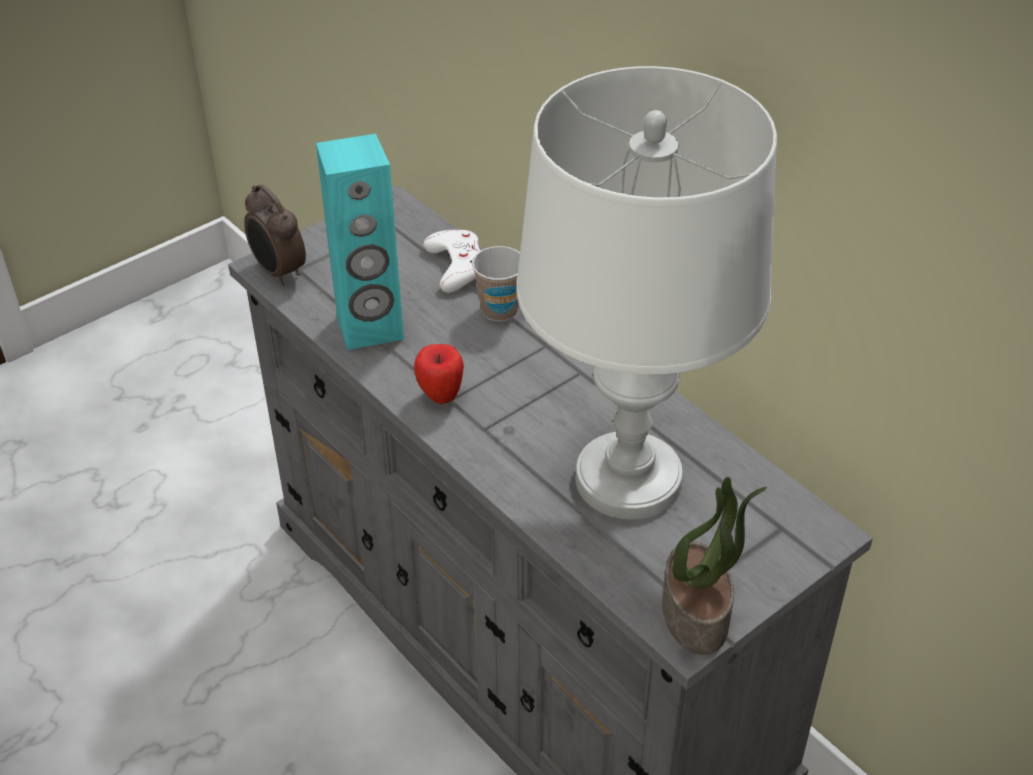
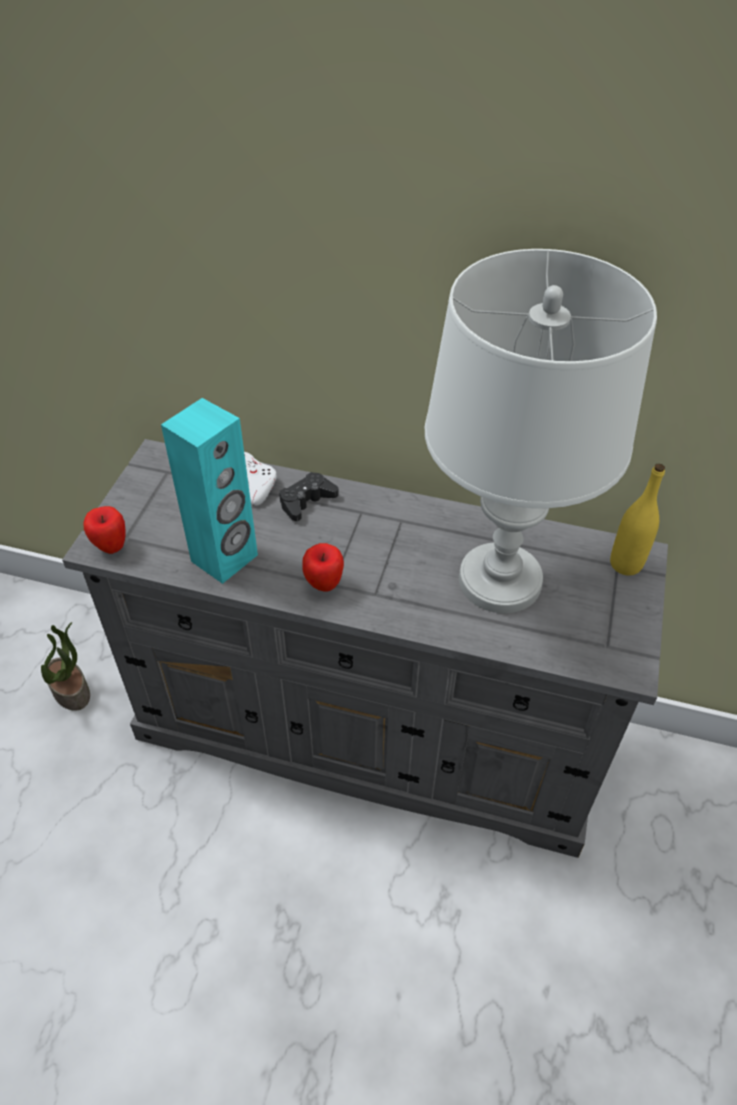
camera: 35 degrees left, 5 degrees up
(278, 272) = (111, 547): alarm clock -> apple
(499, 310) = (306, 501): cup -> black game controller
(697, 614) = (623, 650): potted plant -> potted plant (72, 691)
(794, 533) = (625, 564): none -> yellow bottle

